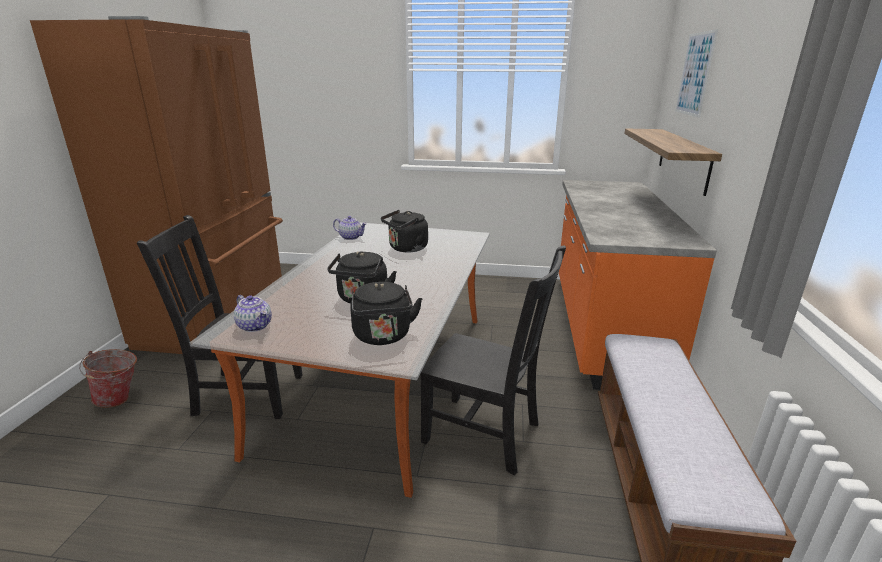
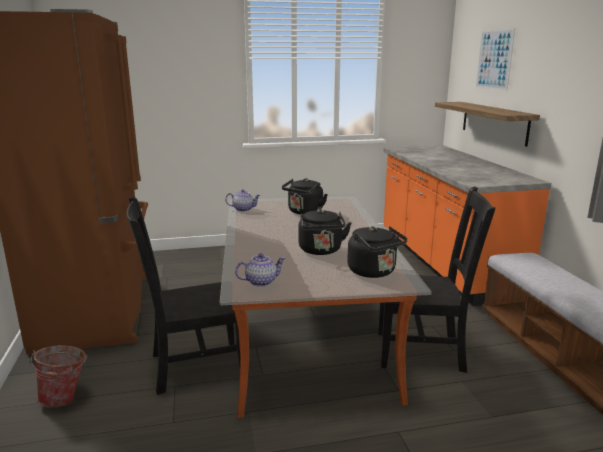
camera: 20 degrees left, 5 degrees down
(255, 326) = (261, 281): teapot -> teapot turned 45 degrees counterclockwise

